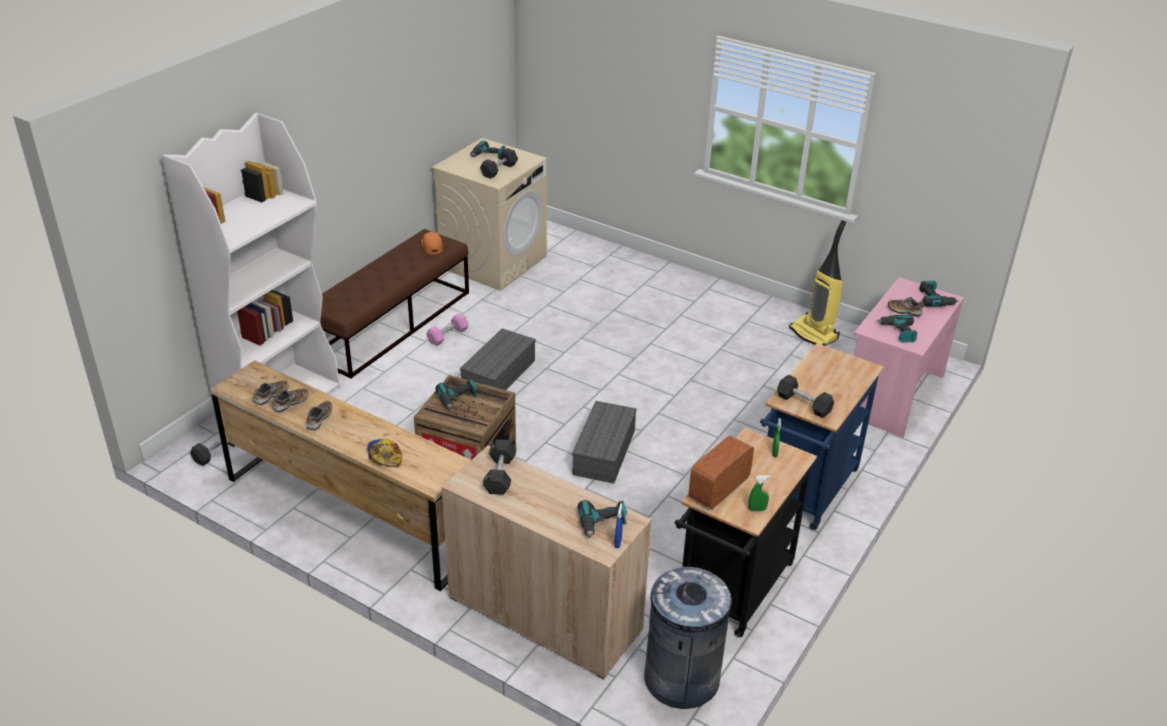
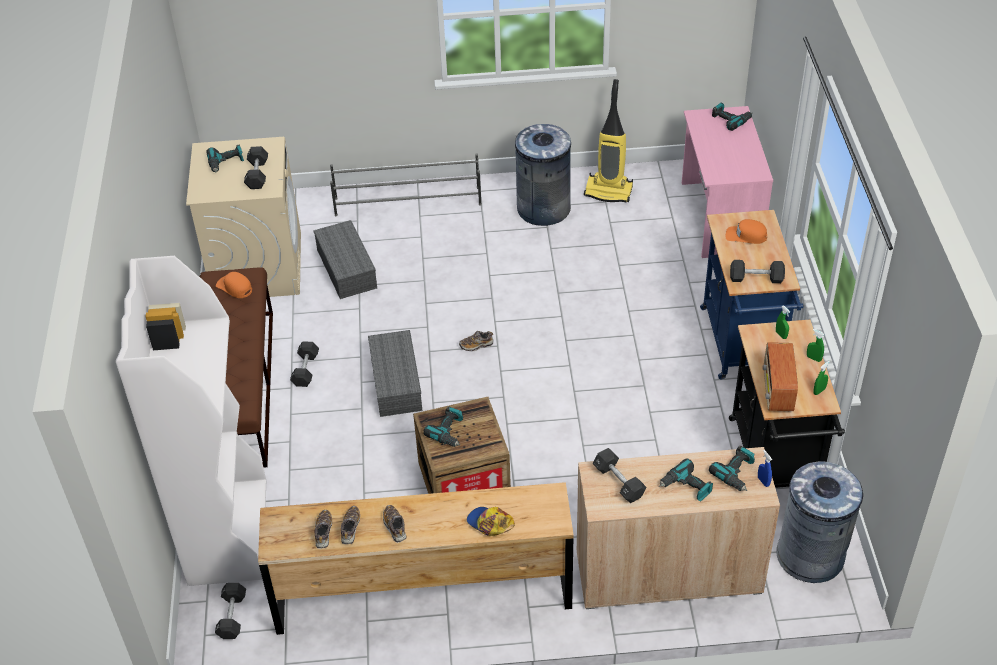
camera: 35 degrees left, 10 degrees up
(448, 336) = (305, 370): pink dumbbell -> black dumbbell
(605, 453) = (564, 404): grey storage box -> grey storage box (348, 269)
(646, 272) = (408, 201): none -> grey shoe rack
(745, 321) = (543, 208): none -> grey trash can
(783, 484) = (813, 358): none -> green spray bottle
(833, 372) = (746, 236): none -> orange cap
(898, 332) = (736, 167): power drill -> power drill (686, 487)
(904, 311) = (721, 144): shoe -> shoe (476, 345)

